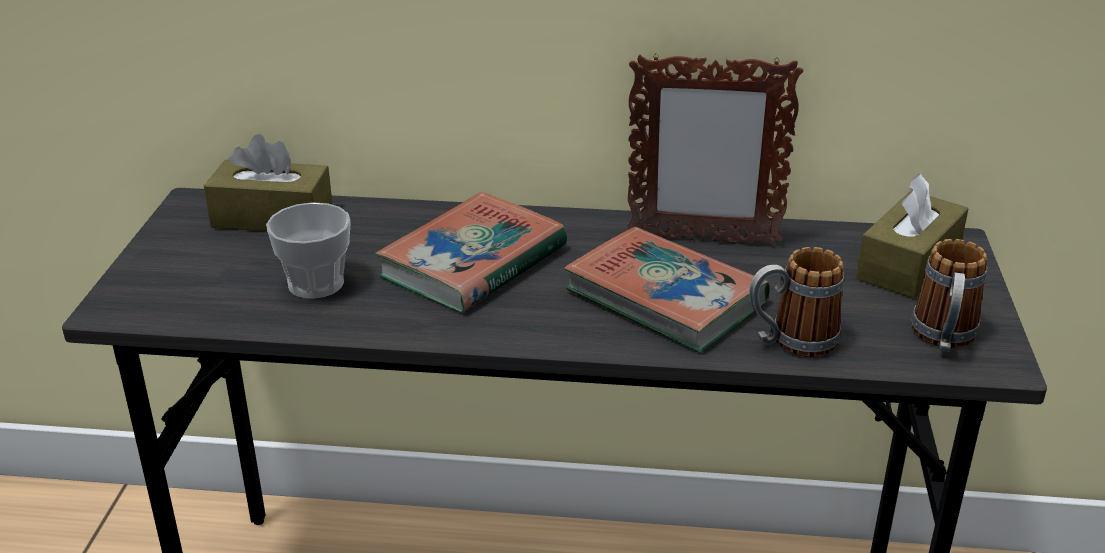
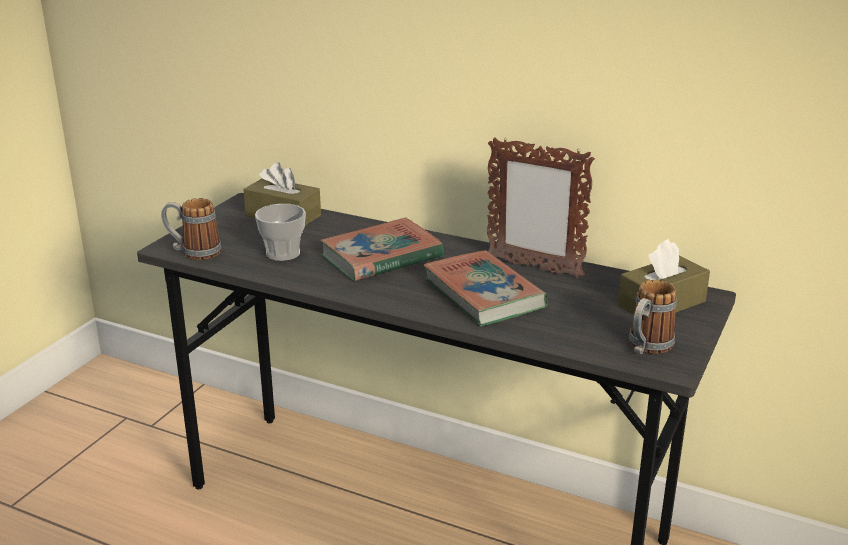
camera: 20 degrees right, 5 degrees down
(790, 342) = (543, 331): mug -> mug (193, 252)

